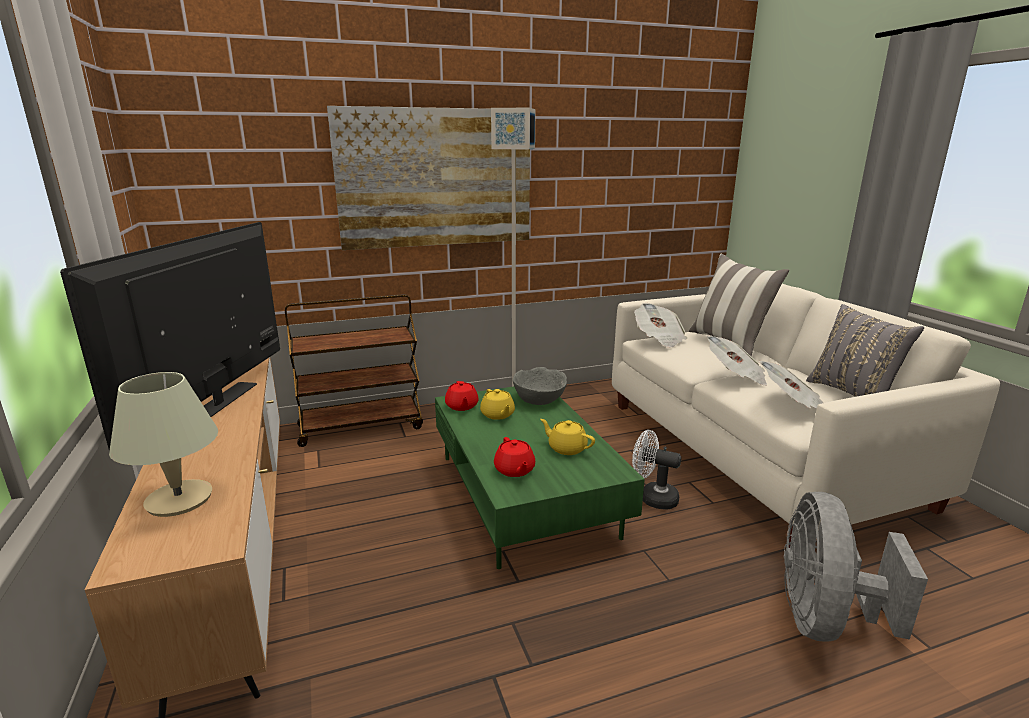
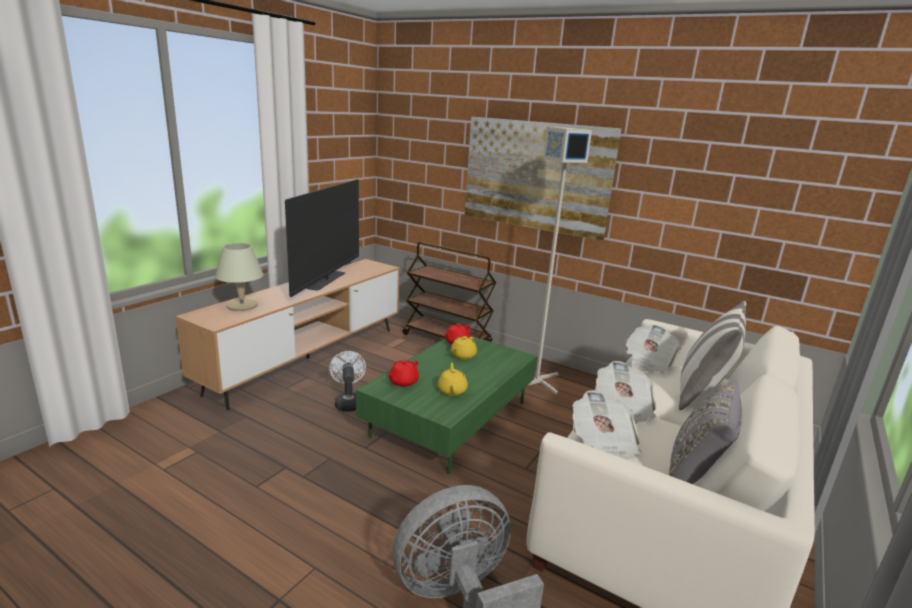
camera: 50 degrees right, 0 degrees up
(218, 405) = (327, 281): television -> television turned 135 degrees clockwise
(539, 399) = (507, 361): grey bowl -> none
(652, 498) = (516, 472): white fan -> white fan (348, 402)

